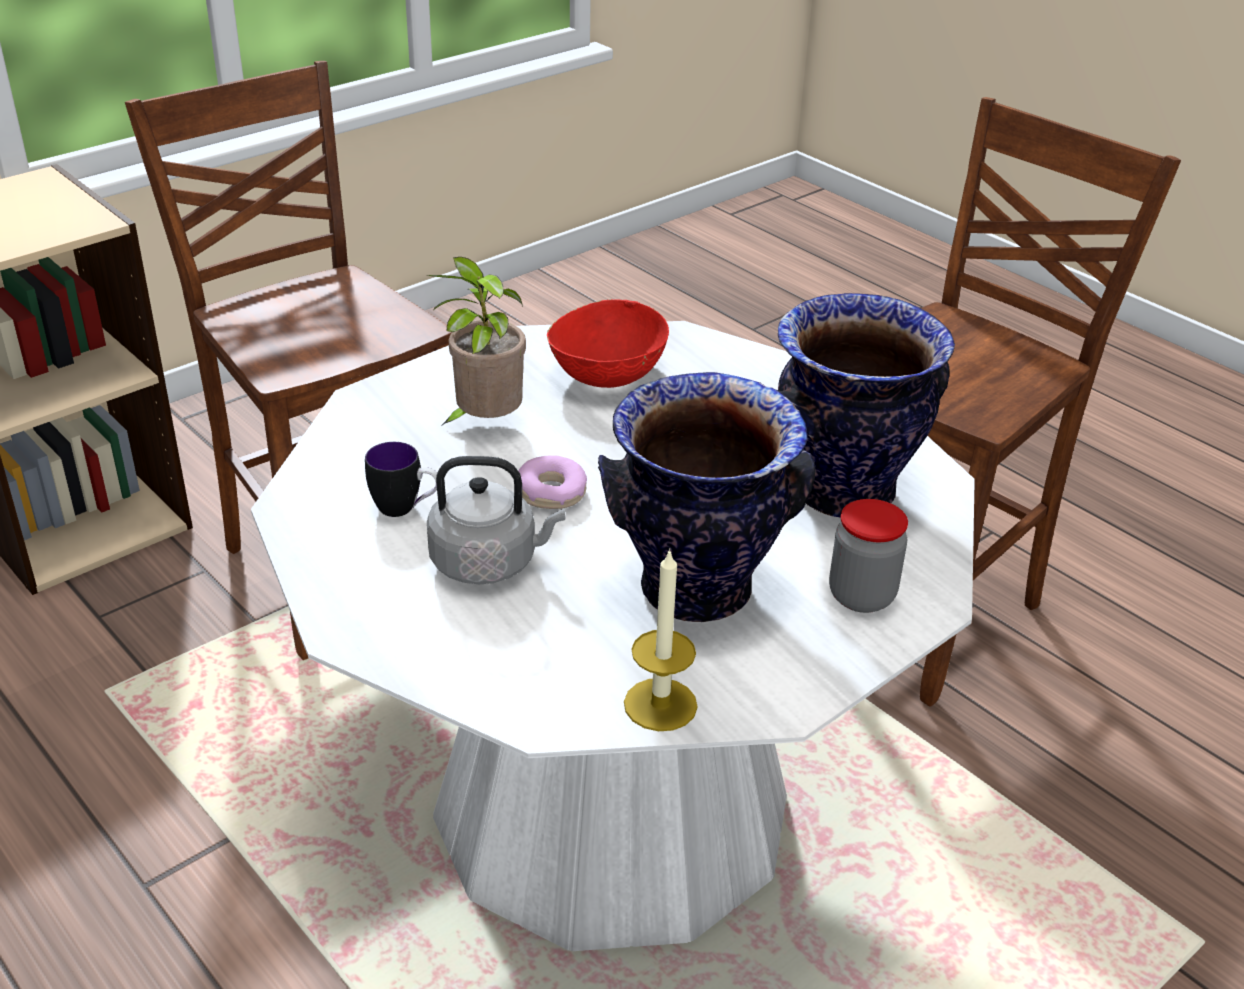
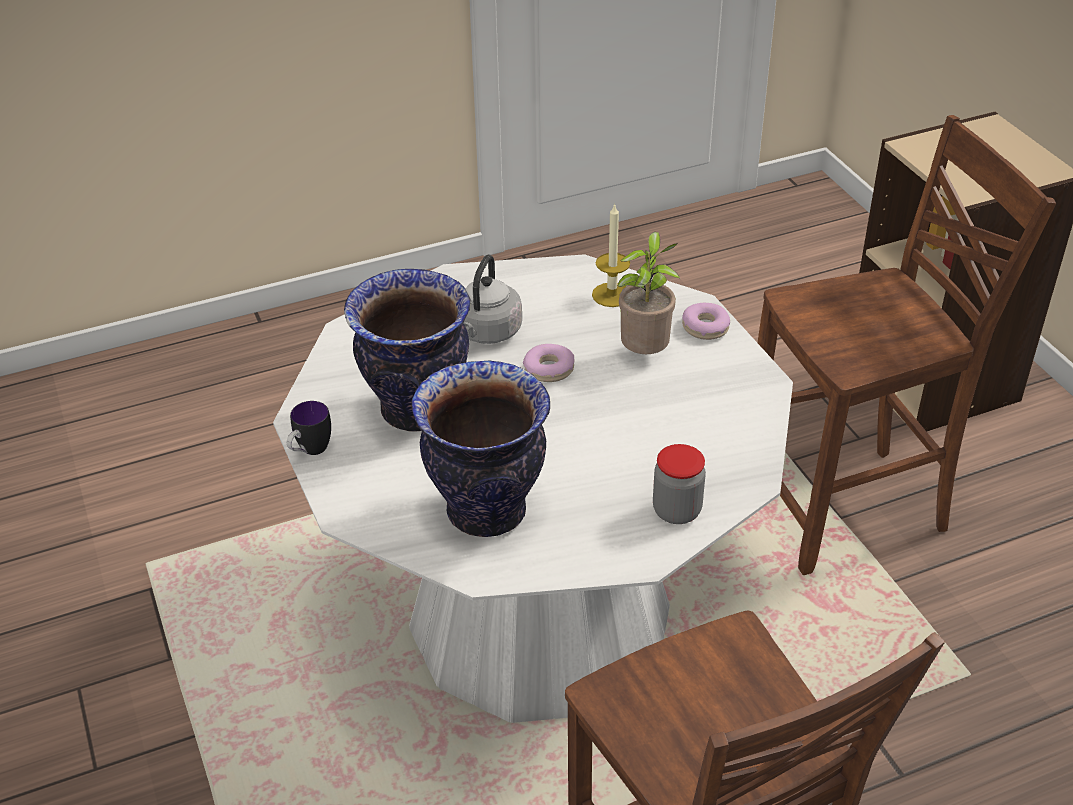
camera: 110 degrees right, 5 degrees up
(405, 509) = (557, 308): mug -> mug (310, 451)
(411, 388) = (705, 327): none -> donut
(607, 373) = (698, 426): red bowl -> none
(660, 704) = (330, 374): candle -> candle (612, 295)
(861, 596) = (371, 483): jar -> jar (676, 511)

